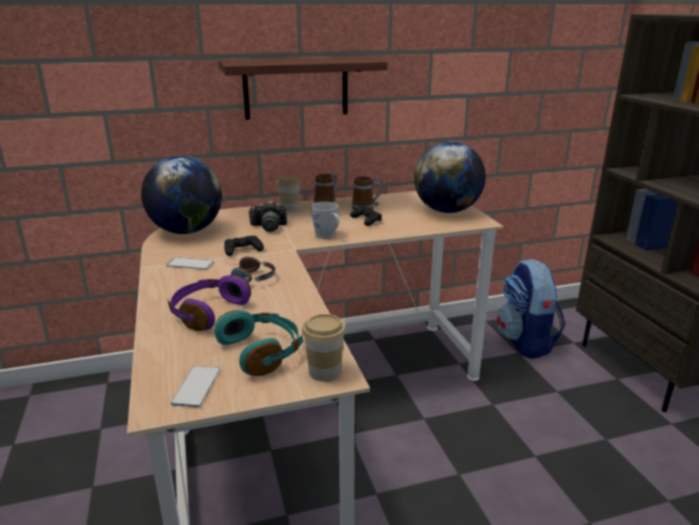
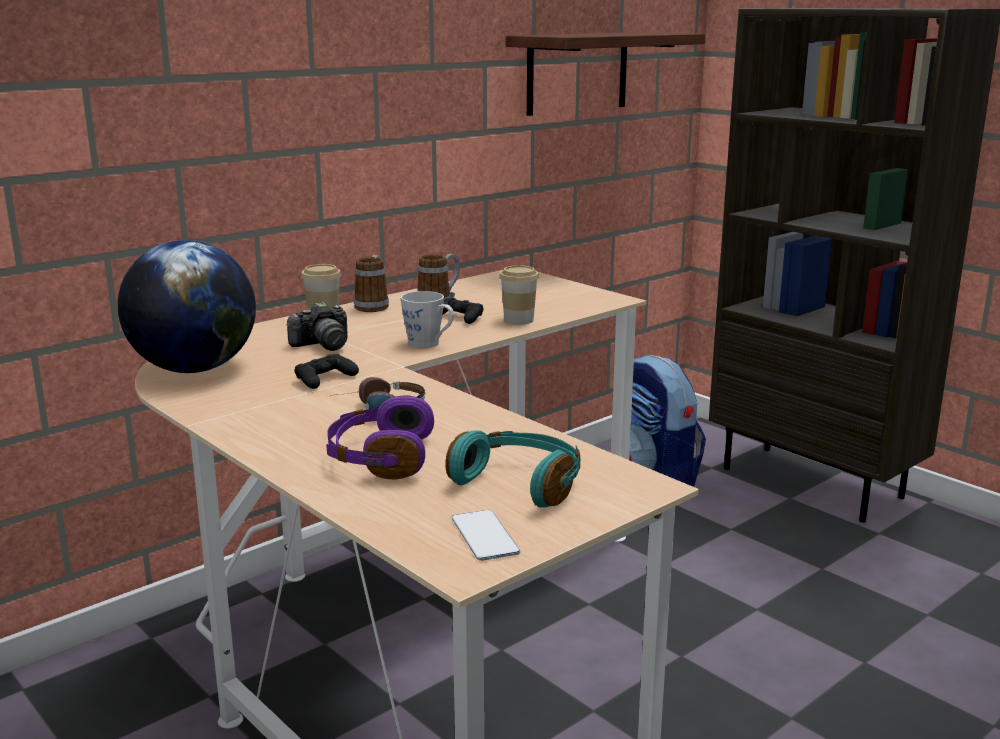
camera: 25 degrees left, 5 degrees down
(190, 264) = (264, 408): phone -> none
(296, 87) = (311, 124): shelf -> shelf (577, 72)
(324, 371) = (627, 485): cup -> cup (518, 320)
(447, 211) = (554, 292): globe -> none

